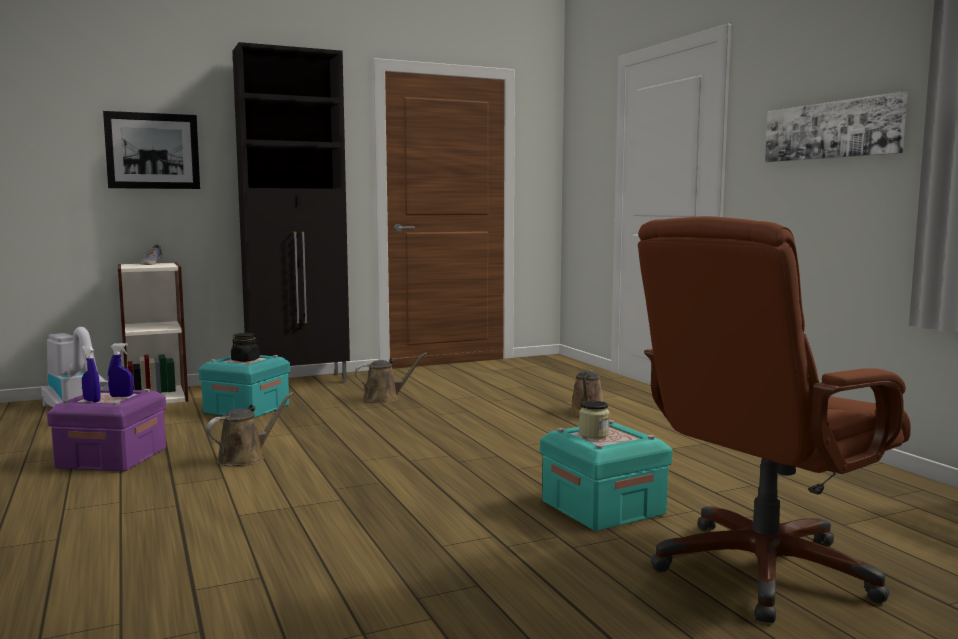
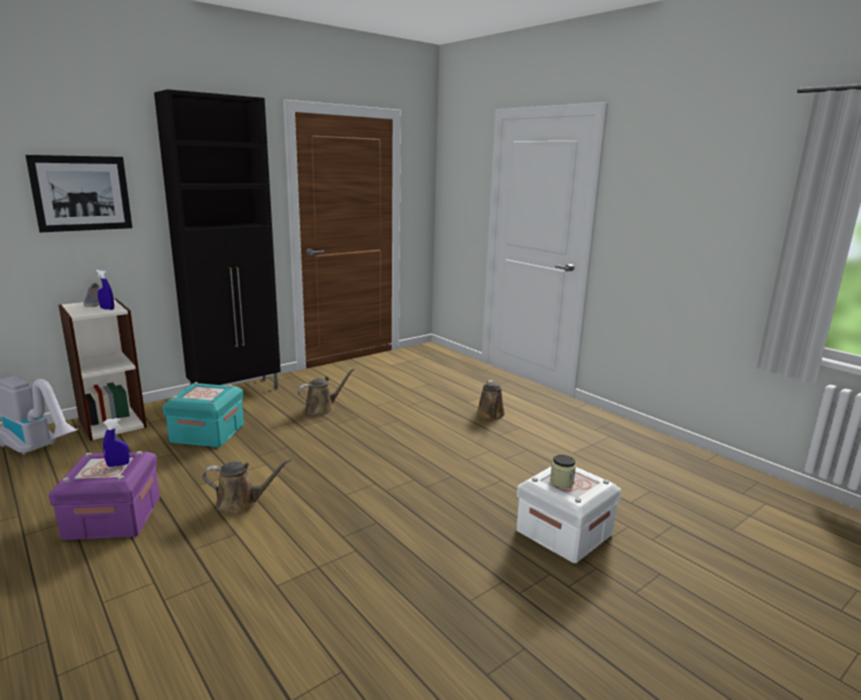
camera: 15 degrees left, 10 degrees up
(92, 401) = (92, 476): blue spray bottle -> blue spray bottle (107, 309)
(245, 360) = (204, 393): black jar -> none
(245, 458) = (241, 503): brown watering can -> brown watering can turned 60 degrees clockwise
(603, 507) = (564, 532): turquoise storage box -> white storage box
(762, 570) = (710, 592): brown office chair -> none
(832, 130) = (697, 208): picture -> none

